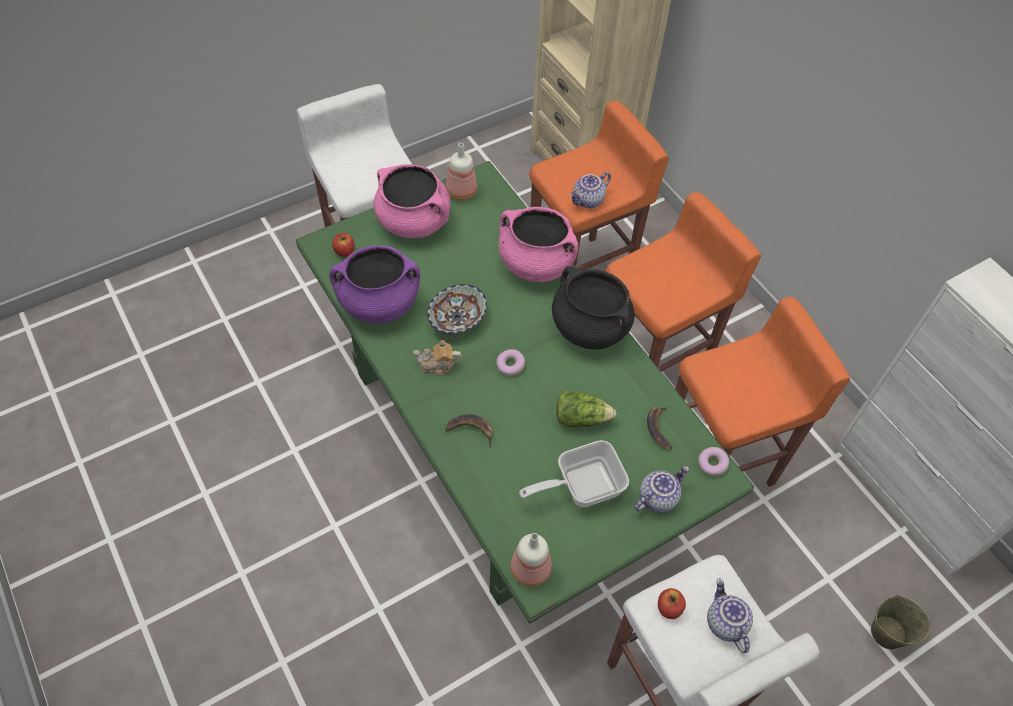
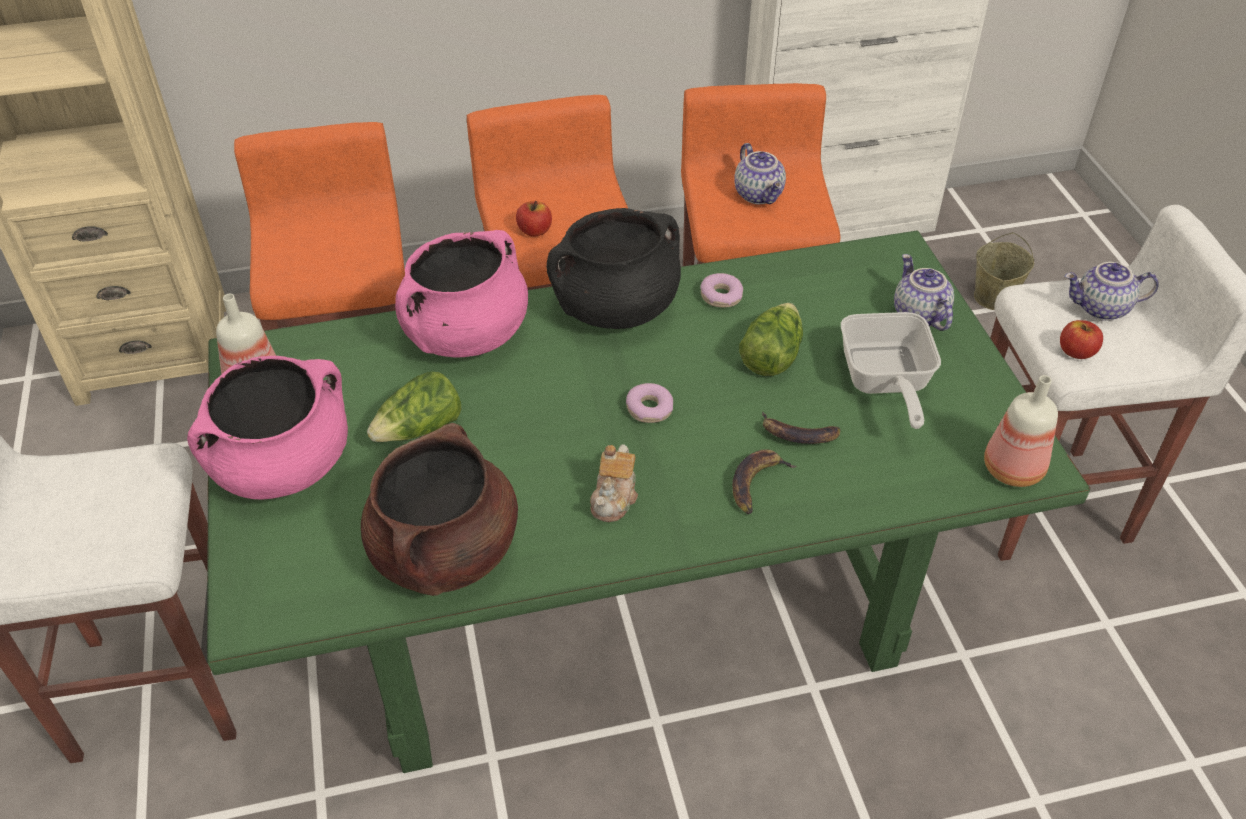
camera: 70 degrees left, 10 degrees down
(344, 251) = (290, 583): apple -> apple (534, 231)
(379, 304) = (445, 553): purple cooking pot -> brown cooking pot
(456, 319) = (529, 453): bowl -> none
(457, 267) = (420, 429): none -> lettuce
(588, 201) = (369, 254): teapot -> teapot (759, 195)
(658, 429) = (811, 286): banana -> banana (797, 435)
(712, 464) = (878, 254): donut -> donut (721, 296)

